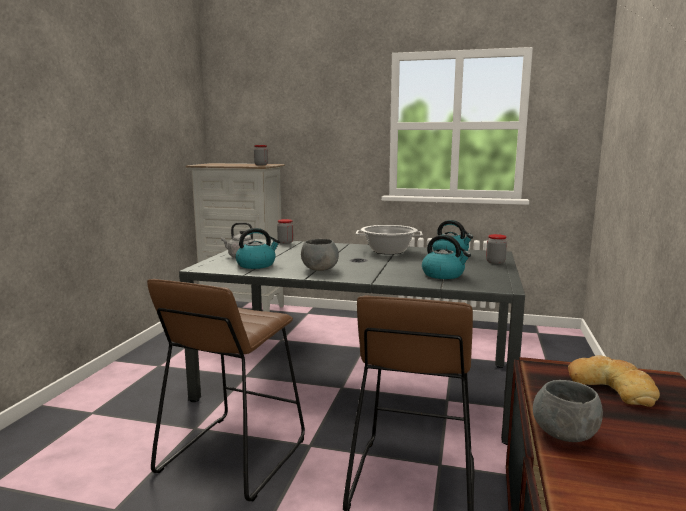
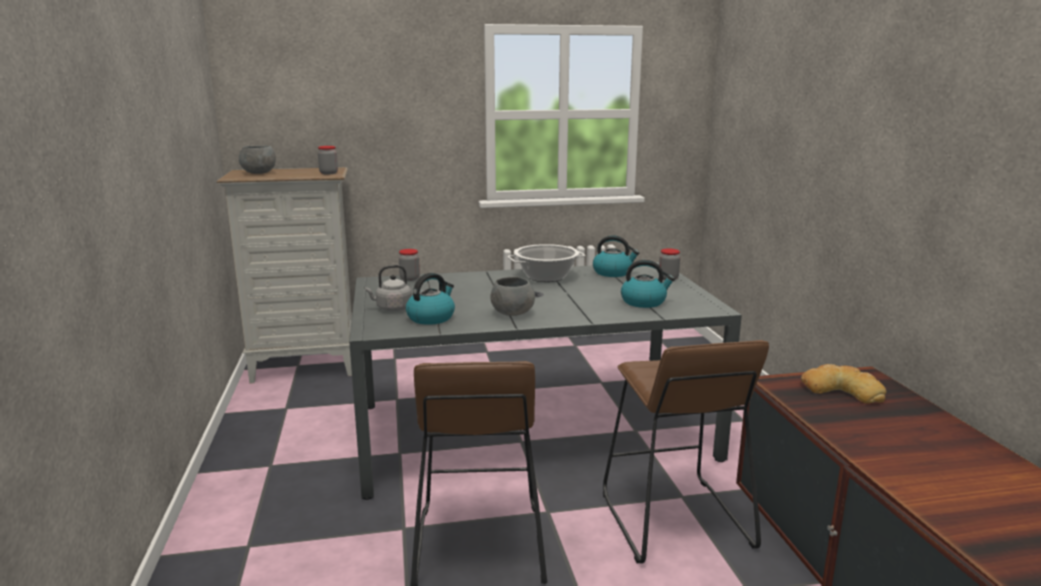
camera: 25 degrees left, 5 degrees up
(564, 435) = (851, 441): grey bowl -> grey bowl (259, 173)

